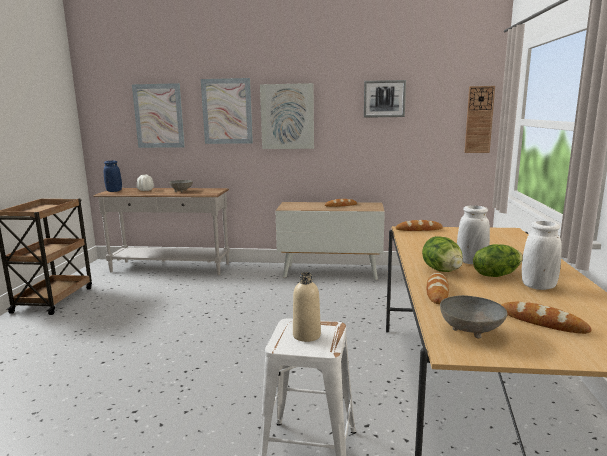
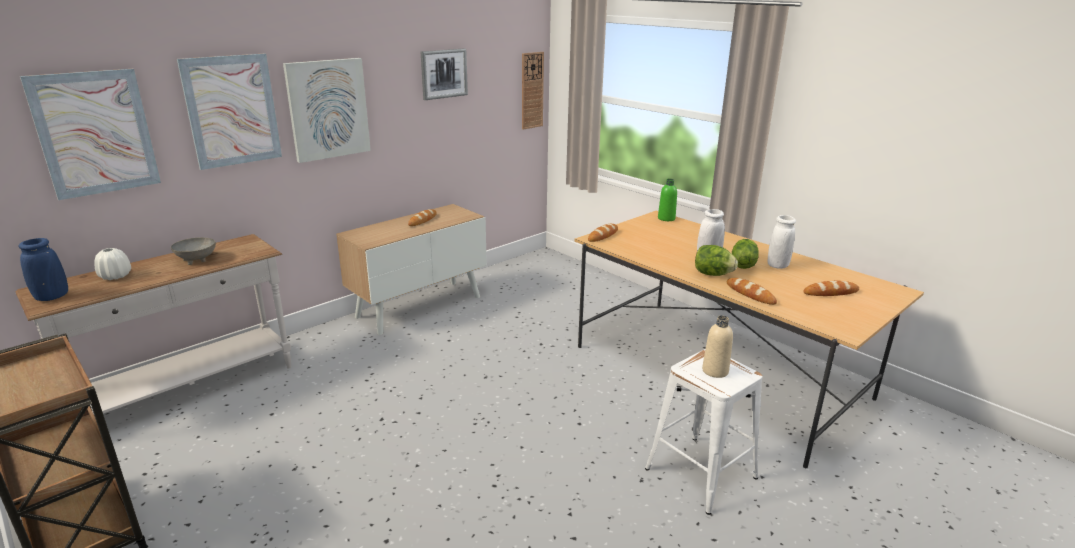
camera: 50 degrees left, 10 degrees up
(469, 332) = (826, 317): grey bowl -> none
(512, 233) = (666, 218): none -> green bottle

